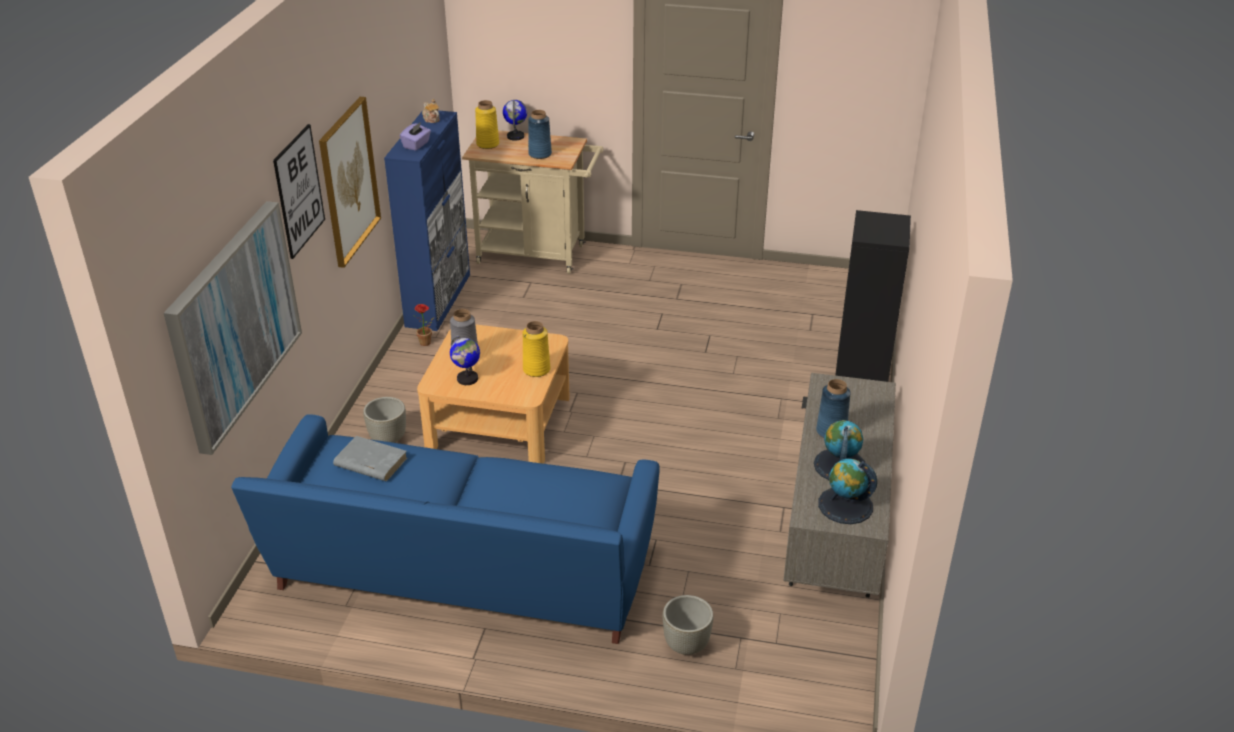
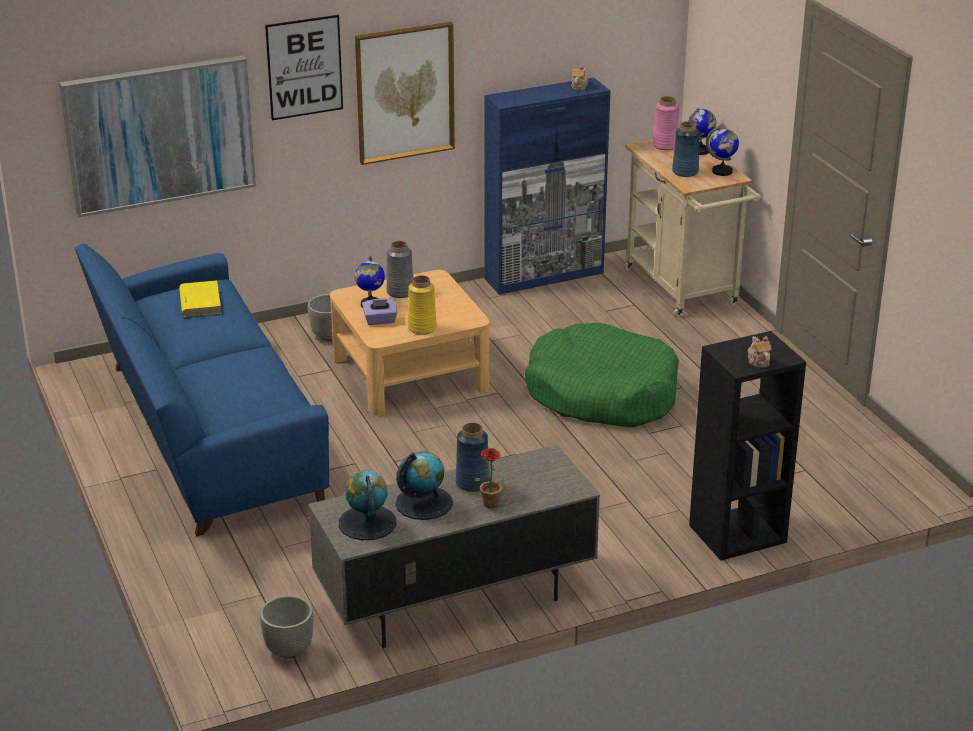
camera: 55 degrees right, 5 degrees down
(370, 462) = (200, 302): grey book -> yellow book
(416, 145) = (524, 97): purple tissue box -> purple tissue box (380, 320)
(426, 344) = (474, 298): potted plant -> potted plant (490, 506)
(487, 144) = (665, 145): yellow vase -> pink vase
(559, 142) = (722, 171): none -> globe
(632, 348) = (602, 394): none -> green dog bed
(686, 644) = (226, 569): grey planter -> grey planter (289, 649)
(894, 230) = (758, 361): none -> teapot

